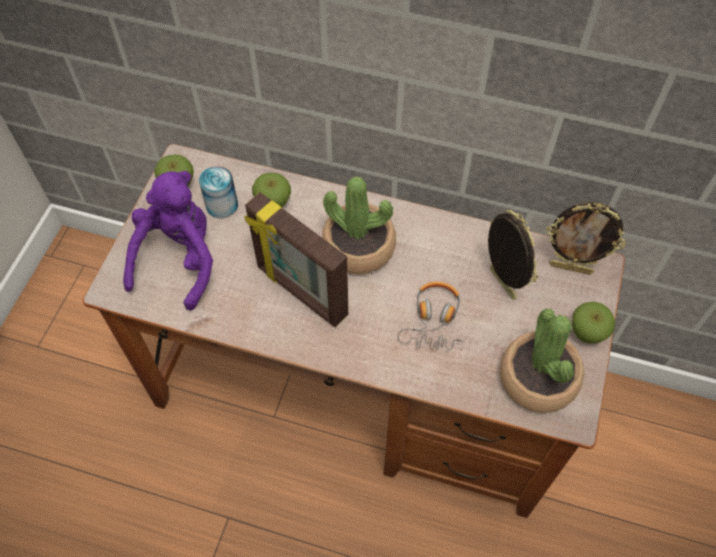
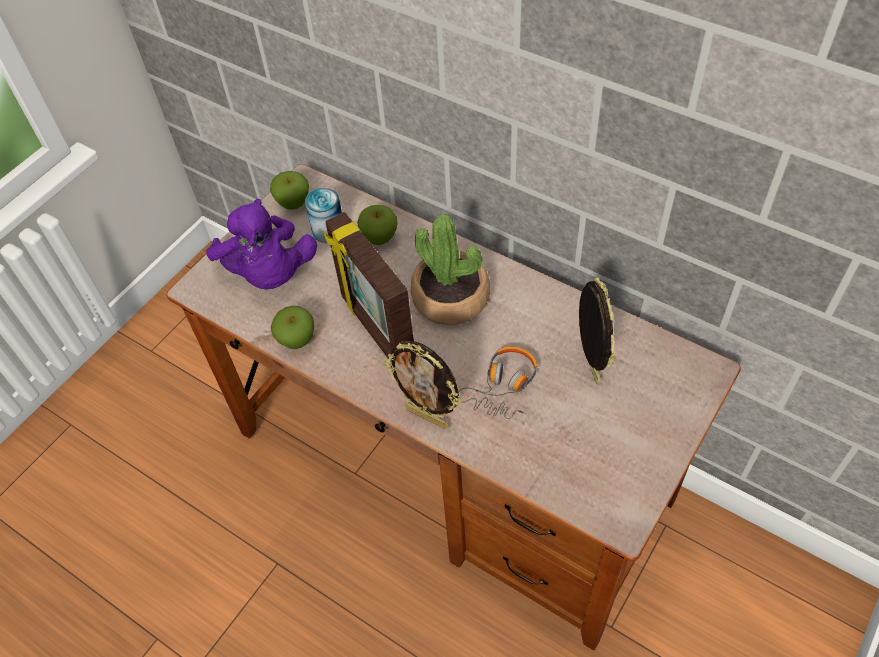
camera: 20 degrees right, 5 degrees down
(179, 259) = (269, 274): purple plush toy -> purple plush toy turned 120 degrees clockwise
(538, 378) = (597, 472): potted plant -> none
(571, 267) = (674, 365): picture frame -> picture frame (428, 417)
(587, 333) = (669, 437): apple -> apple (297, 340)

